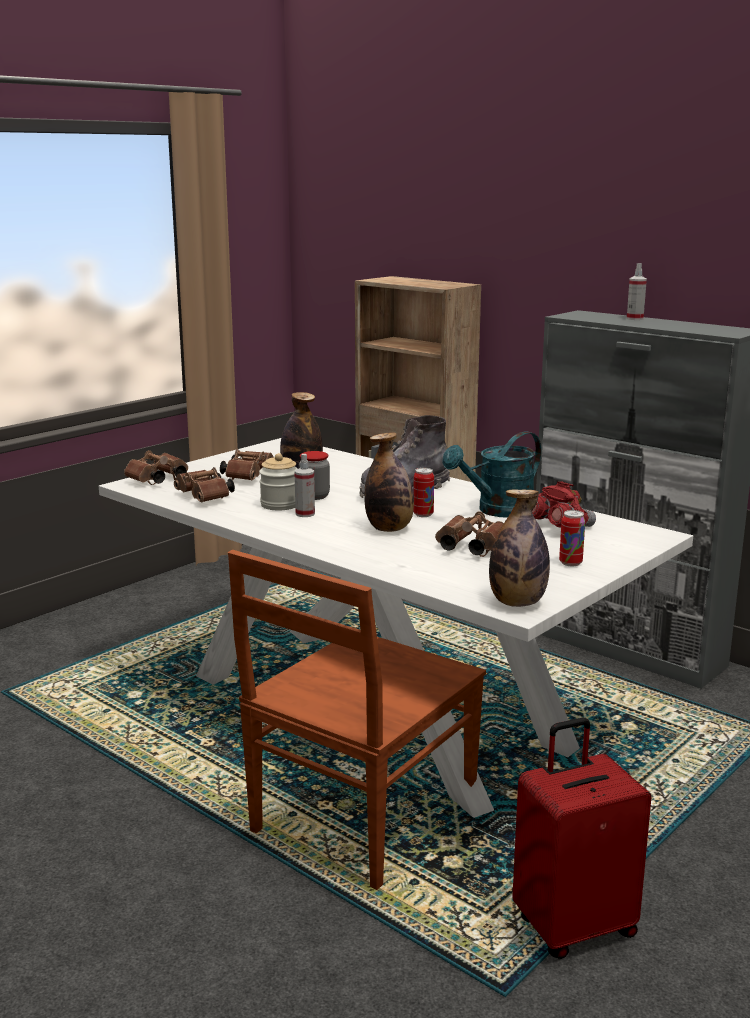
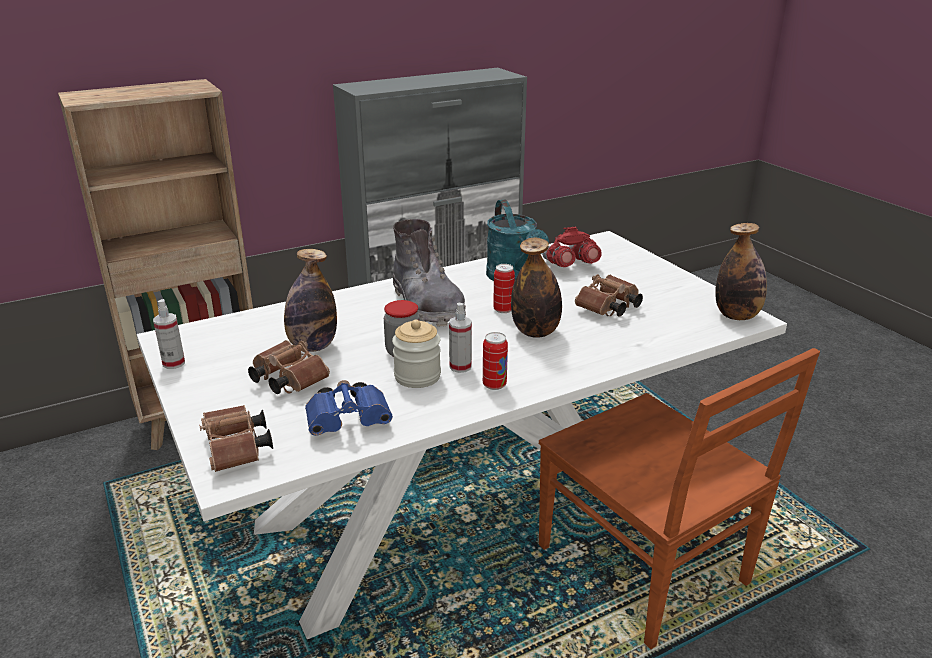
camera: 70 degrees left, 10 degrees up
(205, 498) = (350, 421): brown binoculars -> blue binoculars
(570, 563) = (655, 280): can -> can (494, 385)
(573, 926) = (793, 496): red suitcase -> none
(635, 318) = (407, 80): spray bottle -> spray bottle (174, 363)

